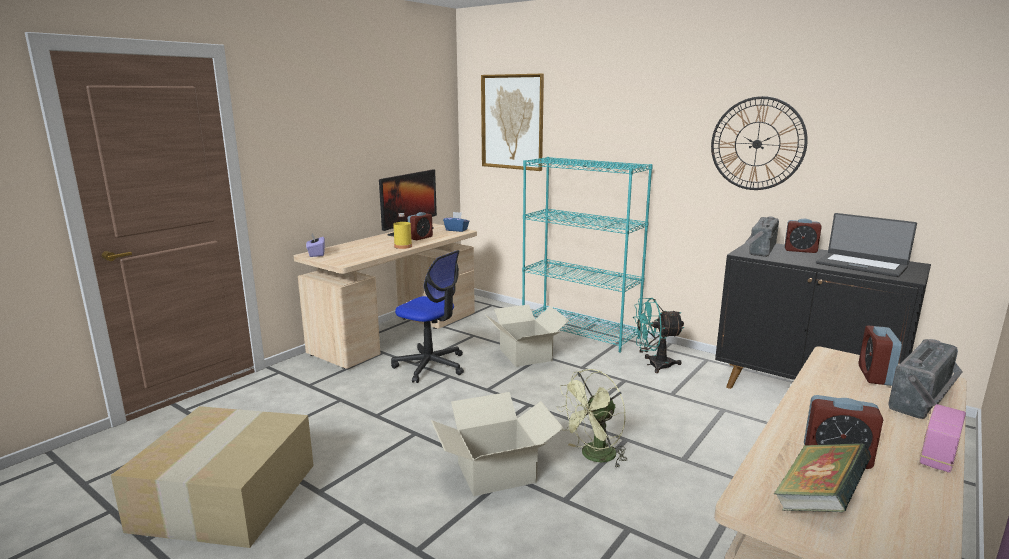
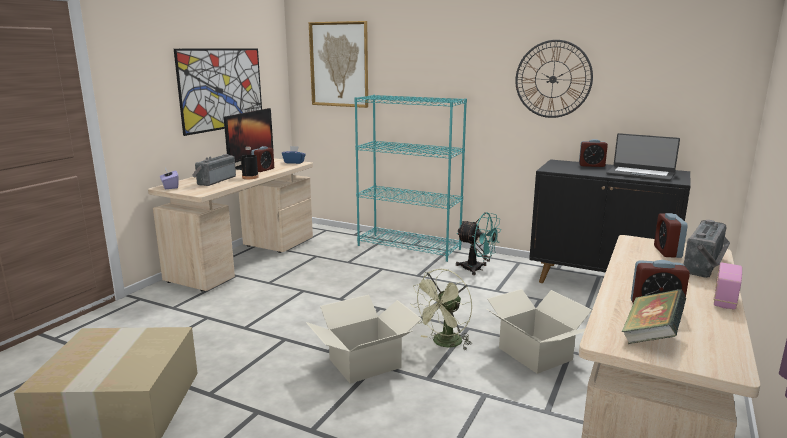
camera: 10 degrees left, 0 degrees up
(381, 148) = (222, 89): none -> picture
(403, 246) = (250, 177): yellow bottle -> black bottle
(430, 366) = (283, 283): office chair -> none
(526, 354) = (367, 268): cardboard box -> cardboard box (535, 353)
(654, 365) = (477, 269): turquoise fan -> turquoise fan turned 135 degrees counterclockwise
(759, 249) = (559, 166): radio -> radio (215, 180)

